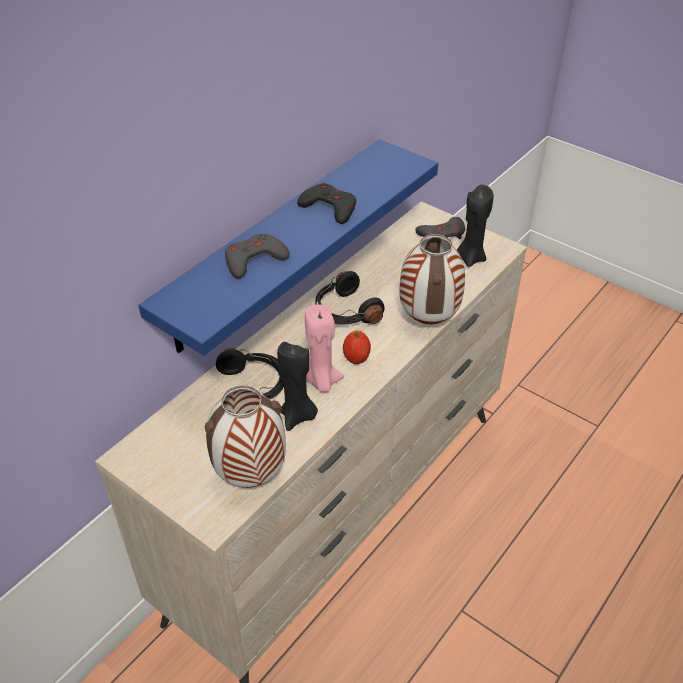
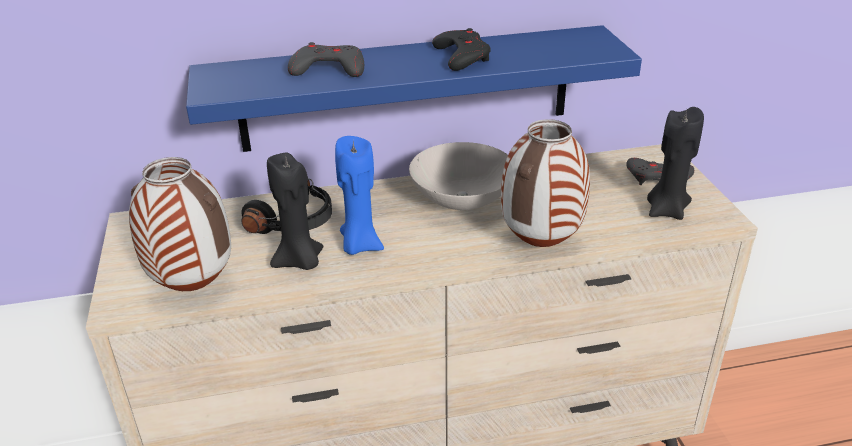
camera: 40 degrees right, 10 degrees down
(321, 382) = (359, 245): pink candle -> blue candle
(345, 312) = (461, 200): black headphones -> white bowl
(356, 358) = (420, 242): apple -> none

